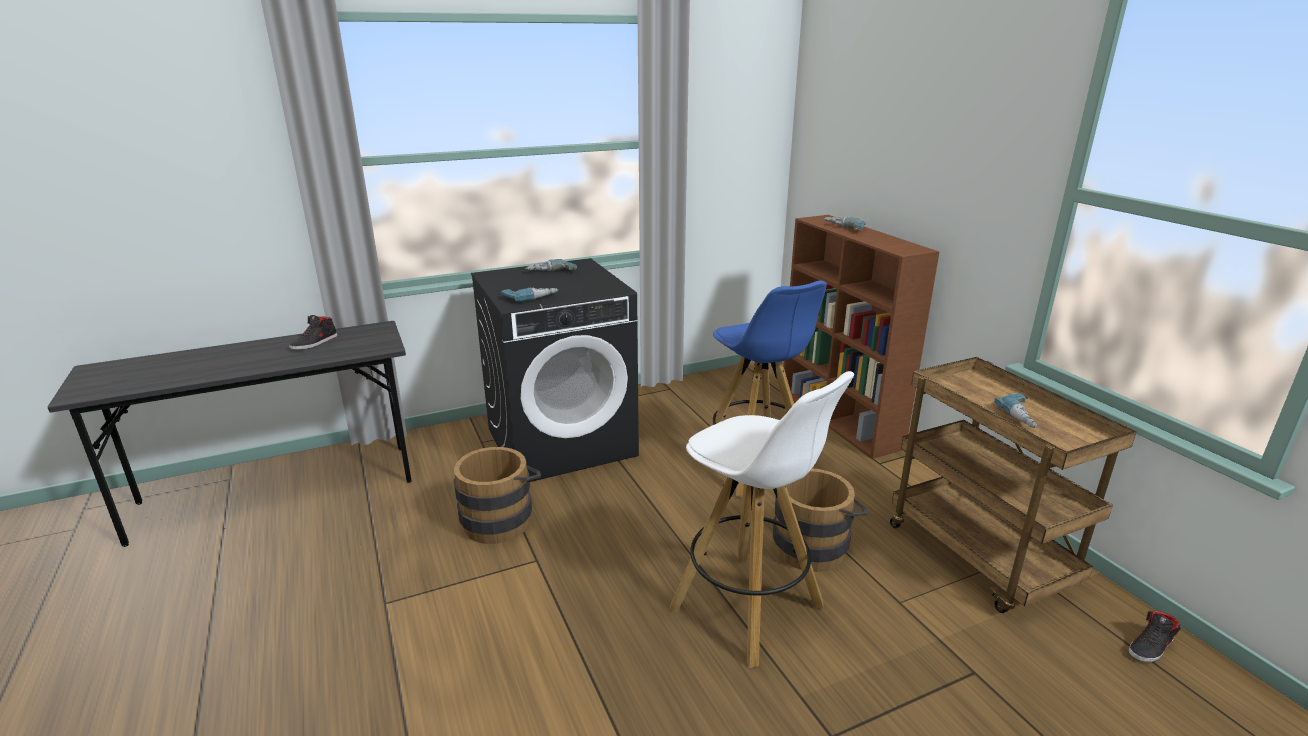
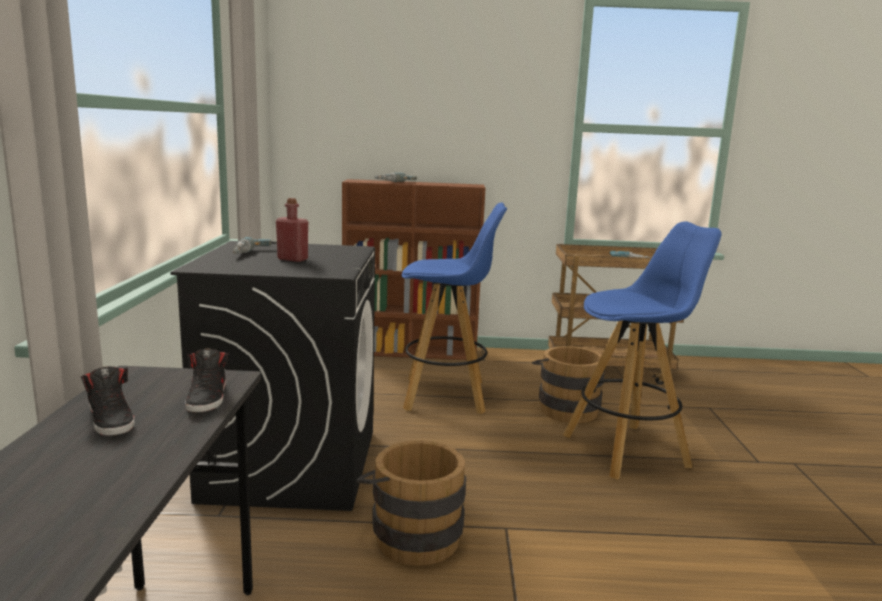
camera: 65 degrees left, 10 degrees down
(530, 297) = (324, 267): power drill -> none
(545, 285) = (292, 259): none -> red bottle
(749, 609) = (627, 450): white stool -> blue stool
(1151, 647) = (699, 366): black shoe -> black shoe (208, 398)

